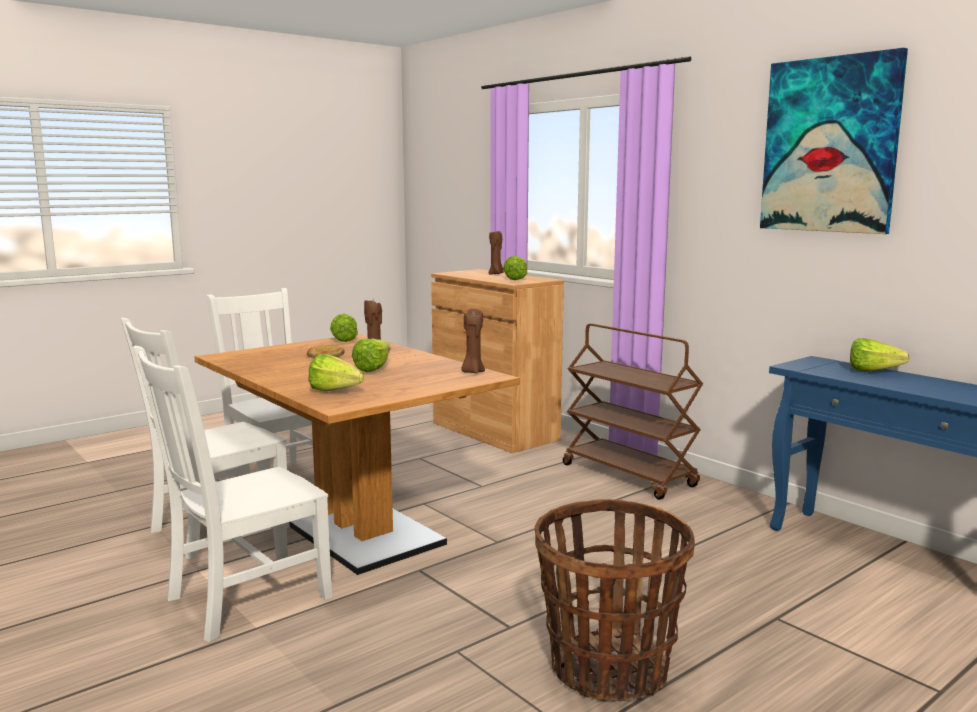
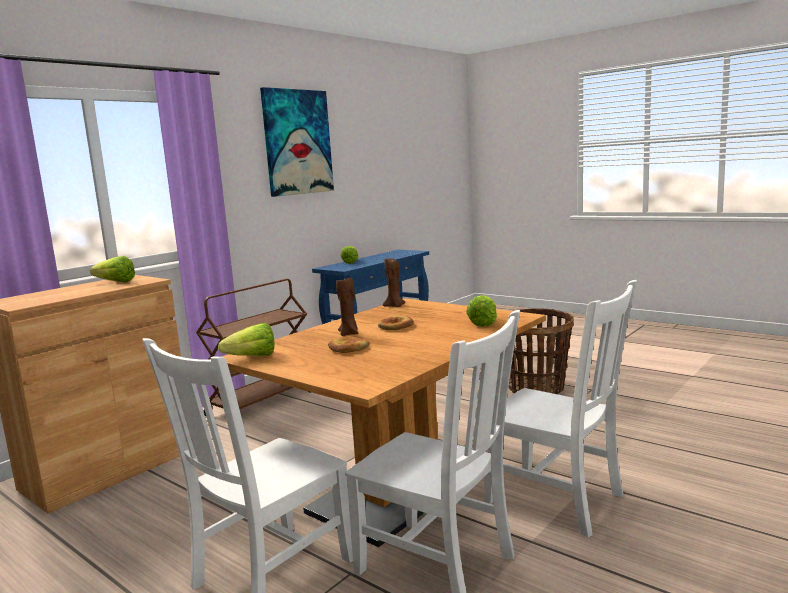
camera: 100 degrees left, 0 degrees up
(376, 368) = (395, 326): lettuce -> bread
(496, 274) = (56, 291): brown candle -> none

